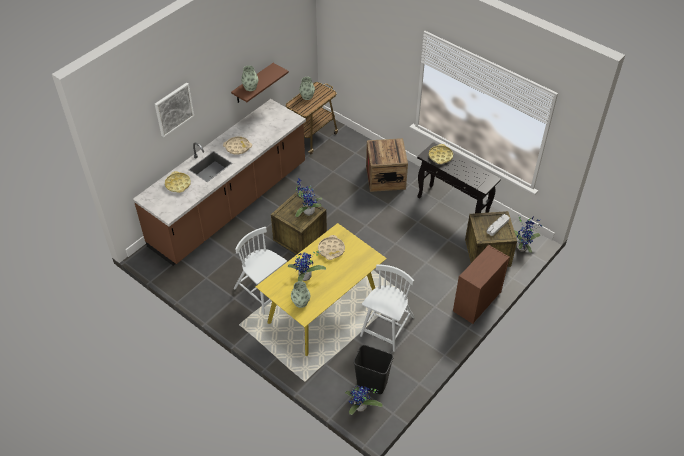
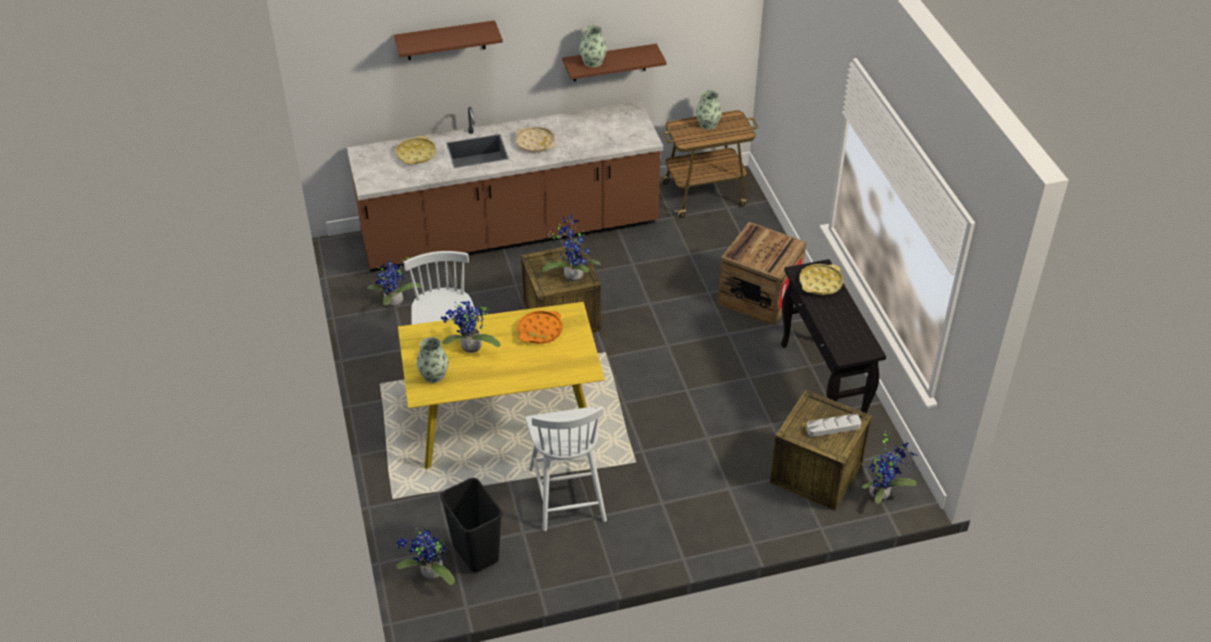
camera: 35 degrees right, 5 degrees down
(174, 109) = (445, 40): picture -> brown shelf
(204, 276) = (394, 304): none -> potted plant
(331, 249) = (540, 331): beige tray -> orange tray
(387, 327) = (567, 493): white chair -> white chair turned 105 degrees clockwise
(476, 302) = (731, 531): brown dresser -> none

